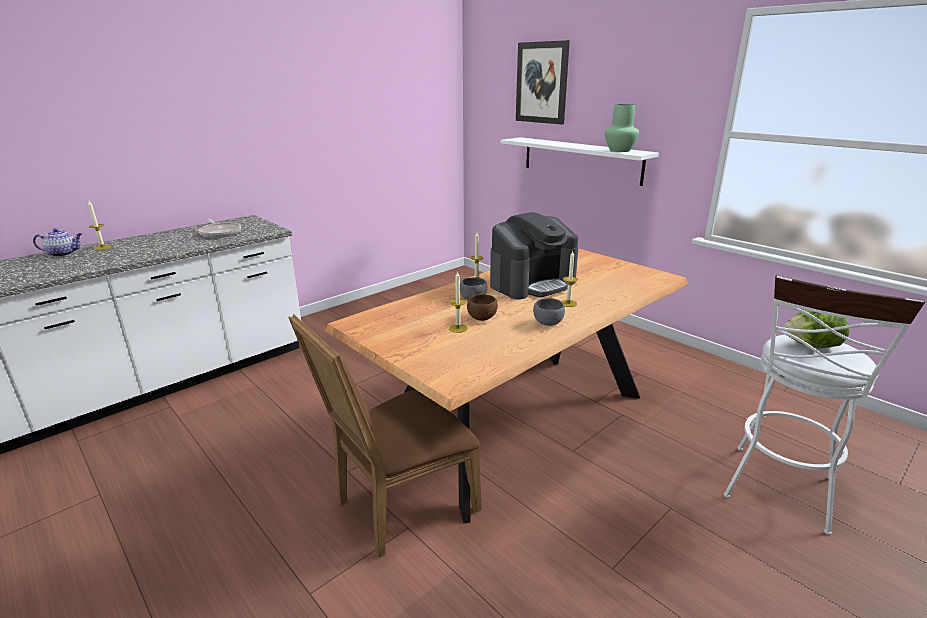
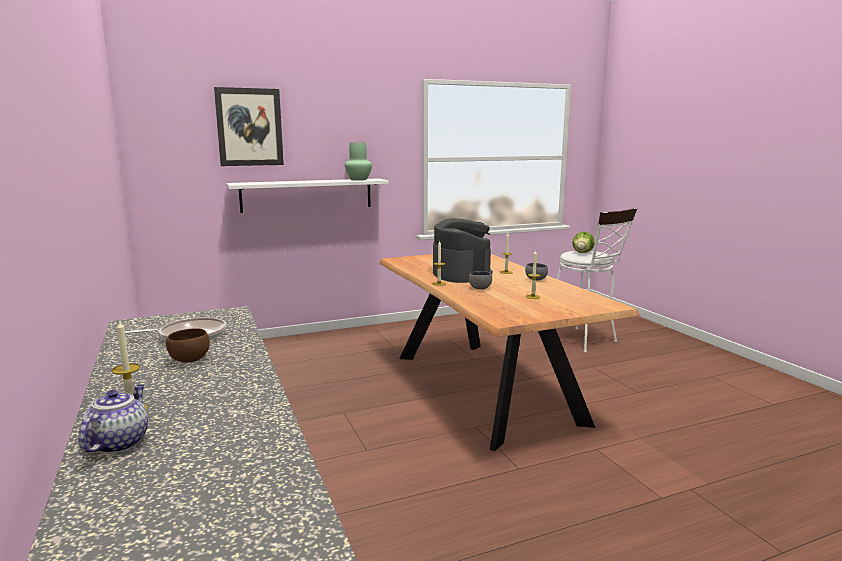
camera: 70 degrees left, 10 degrees down
(399, 506) = (571, 449): brown chair -> none
(481, 317) = (517, 290): brown bowl -> brown bowl (188, 360)

